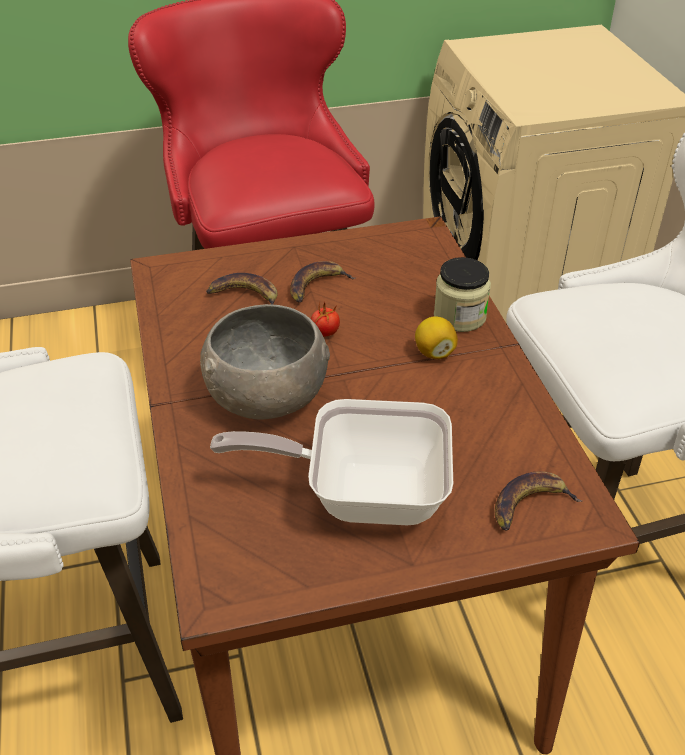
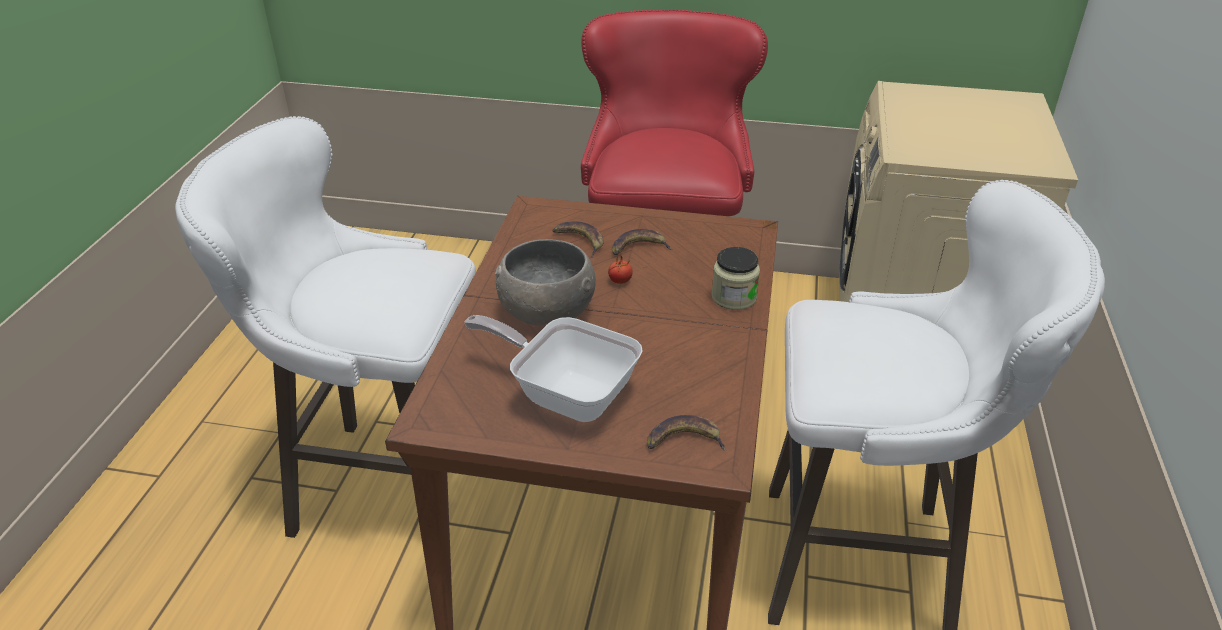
camera: 25 degrees right, 5 degrees down
(434, 352) = (693, 317): lemon -> none

